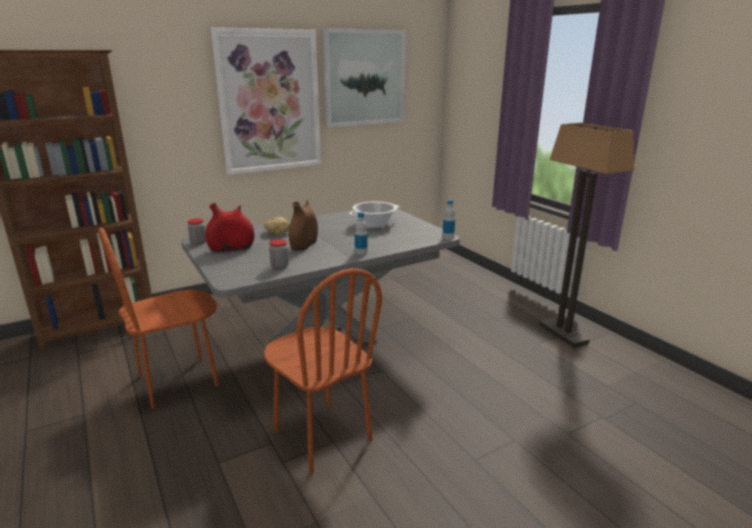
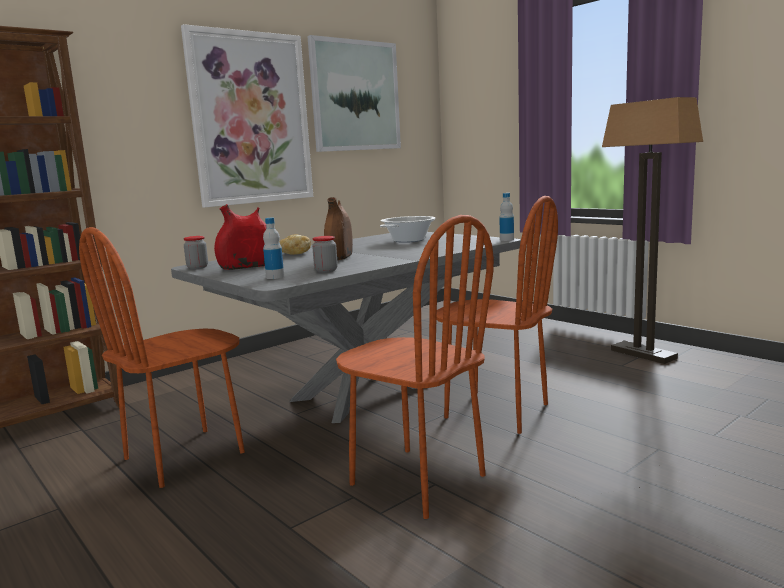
camera: 10 degrees left, 10 degrees down
(361, 252) = (416, 255): bottle -> bottle (275, 277)
(413, 377) = (496, 411): none -> brown chair

